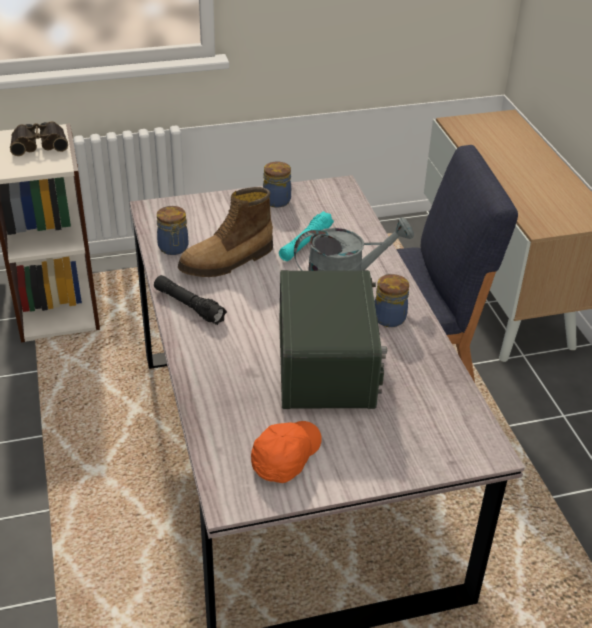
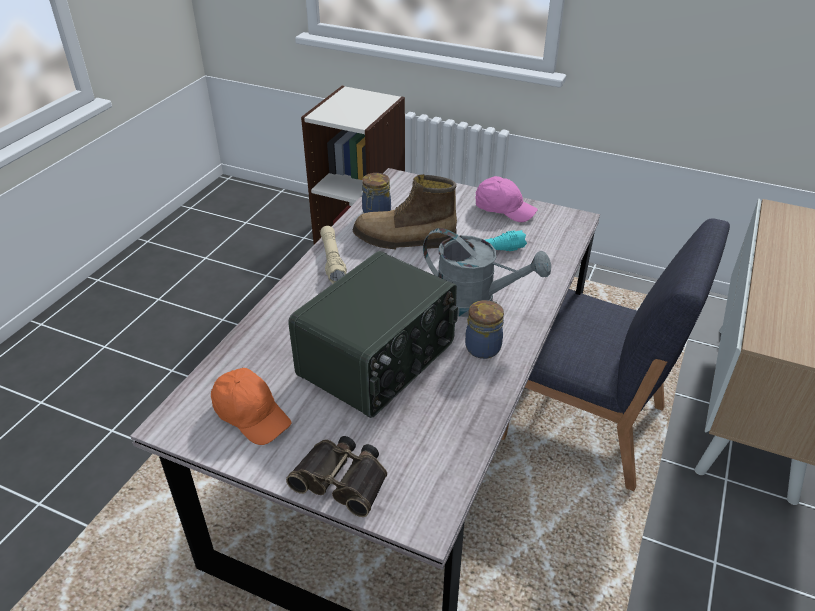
camera: 40 degrees right, 0 degrees up
(39, 144) = (365, 104): binoculars -> binoculars (343, 479)
(189, 306) = (332, 260): black flashlight -> beige flashlight
(276, 200) = (504, 209): jar -> pink cap
(285, 457) = (252, 415): orange cap -> orange cap turned 60 degrees clockwise

